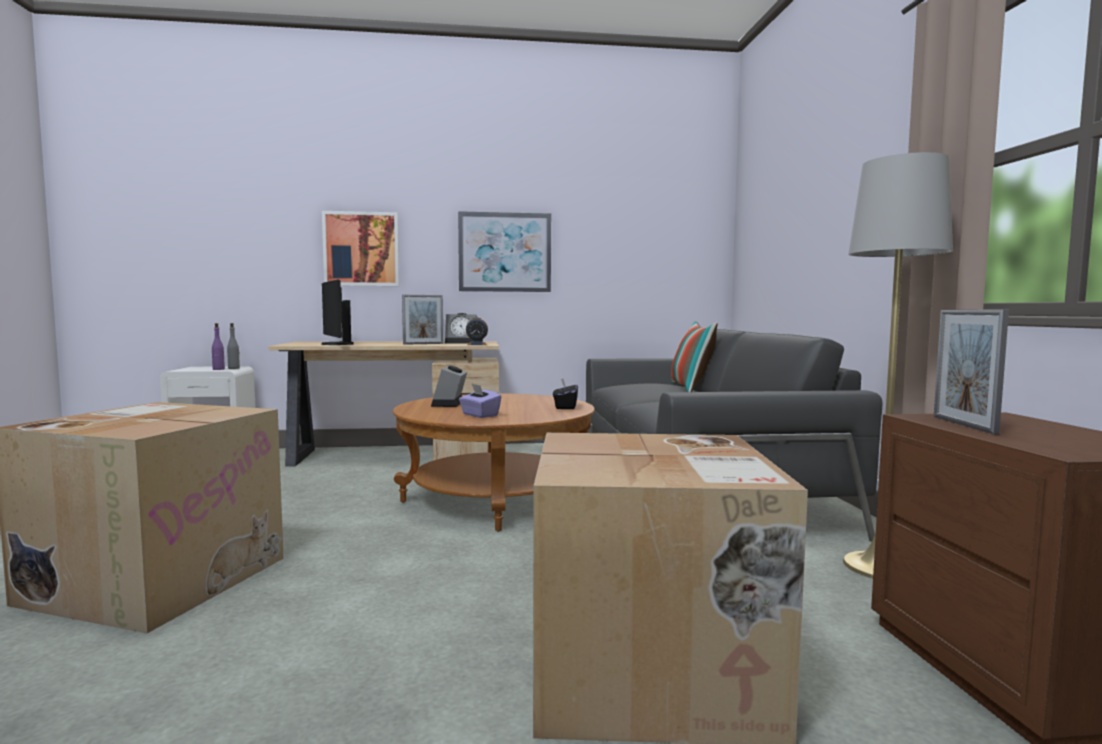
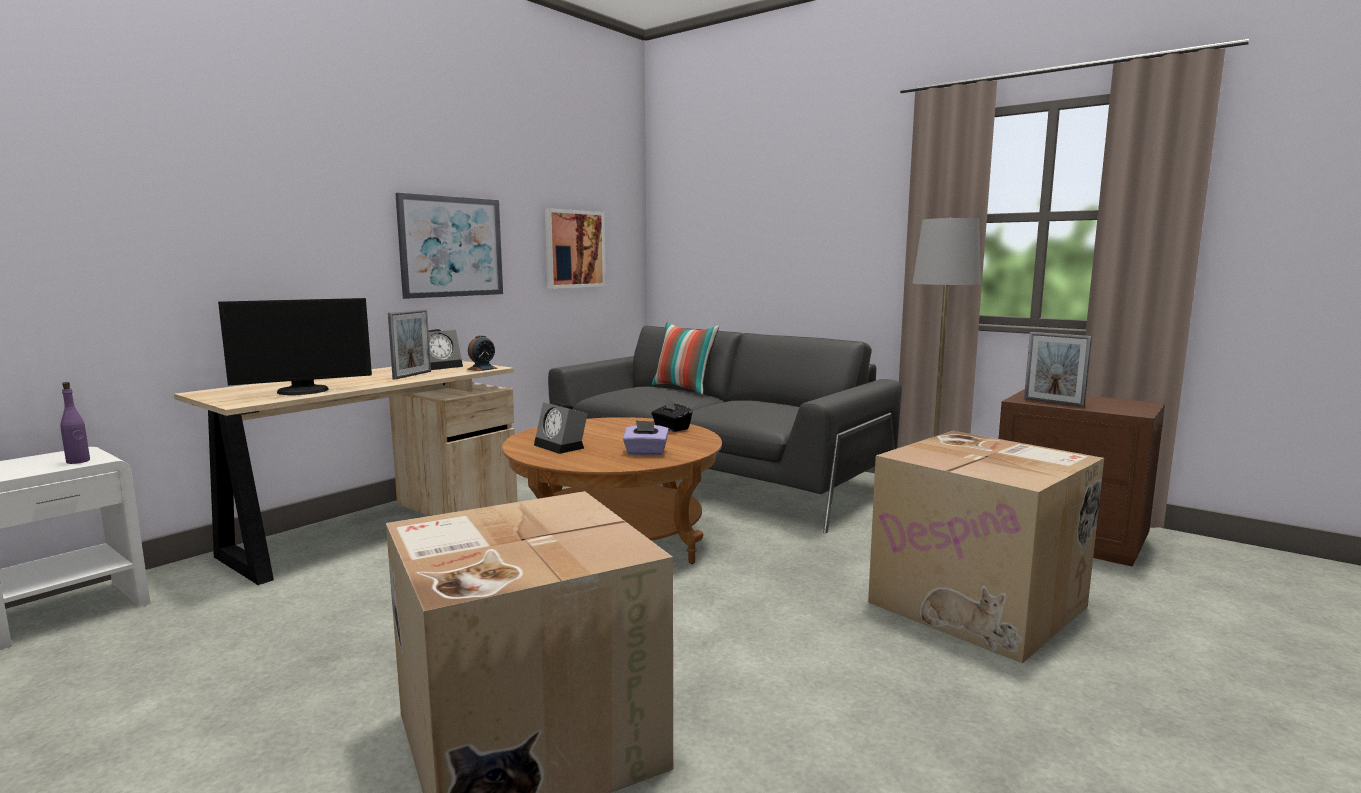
camera: 45 degrees left, 5 degrees up
(234, 368) = (95, 454): grey bottle -> none
(335, 344) = (303, 391): monitor -> monitor turned 45 degrees counterclockwise
(361, 249) = (267, 243): picture -> picture (574, 249)

